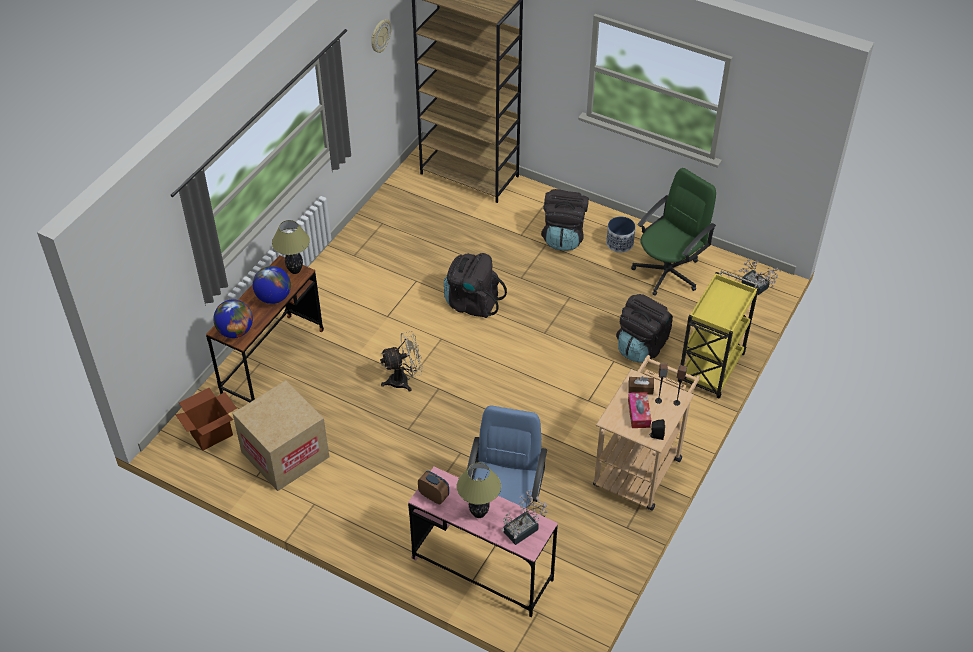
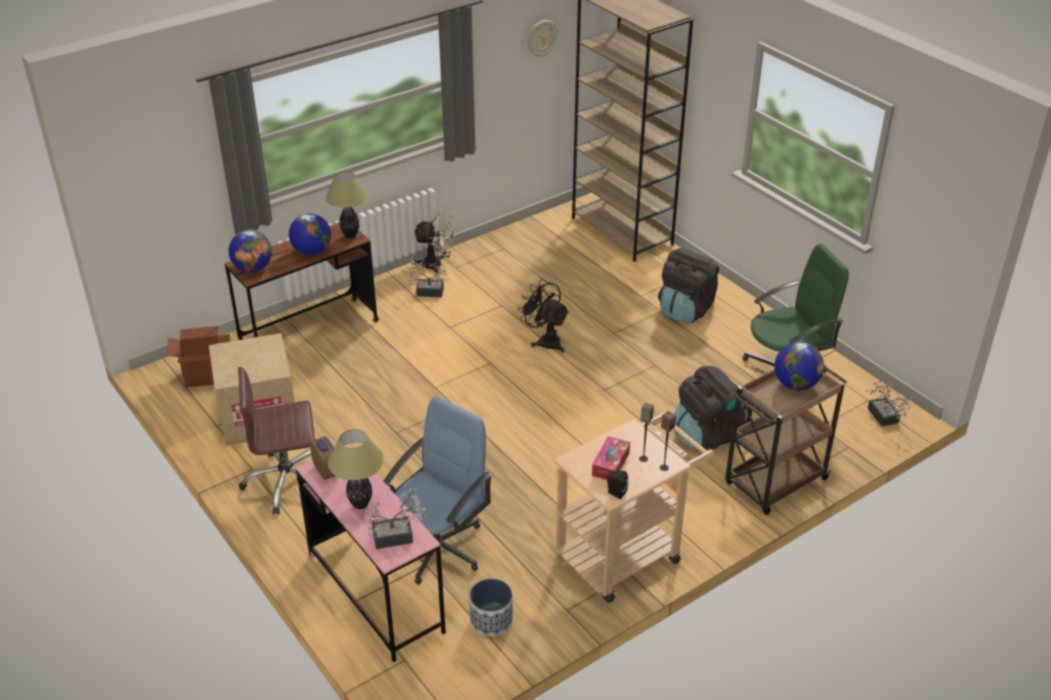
camera: 25 degrees right, 10 degrees down
(345, 287) = (426, 291): none -> potted plant
(351, 504) = (287, 482): none -> brown office chair
(404, 380) = (424, 388): beige fan -> beige fan (437, 265)
(472, 303) = (545, 340): black backpack -> black fan
(619, 243) = (745, 332): planter -> planter (491, 620)
(640, 389) = (630, 441): brown tissue box -> none
(710, 369) = (774, 483): yellow cart -> brown cart
(723, 298) = (795, 384): none -> globe

